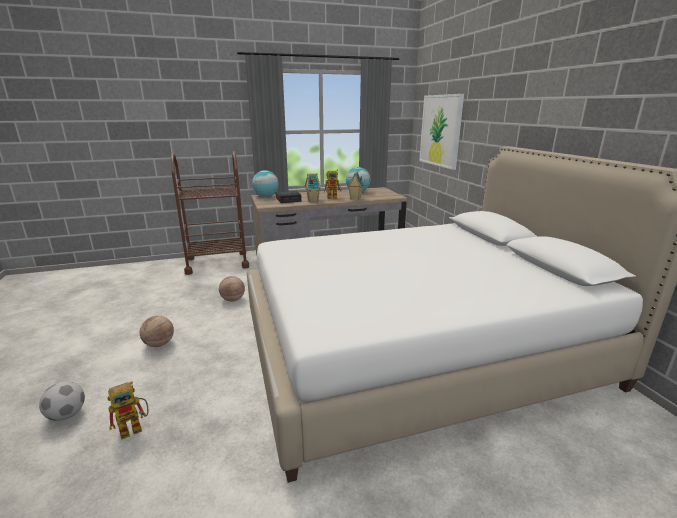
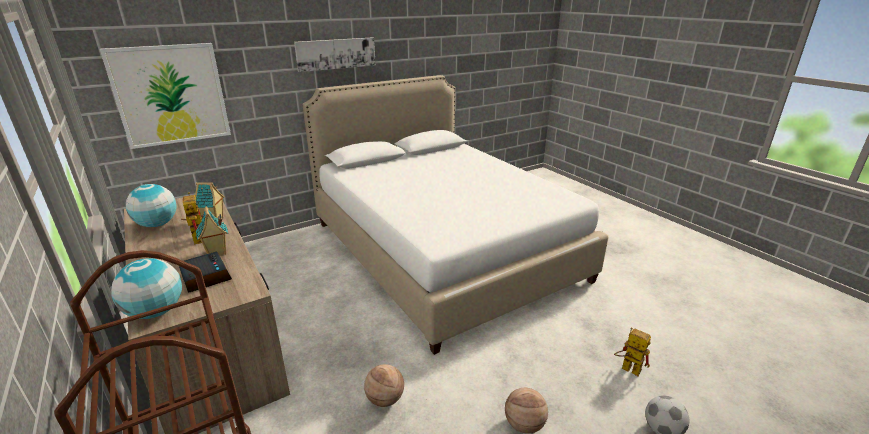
camera: 105 degrees left, 5 degrees up
(540, 111) = (336, 54): none -> picture

